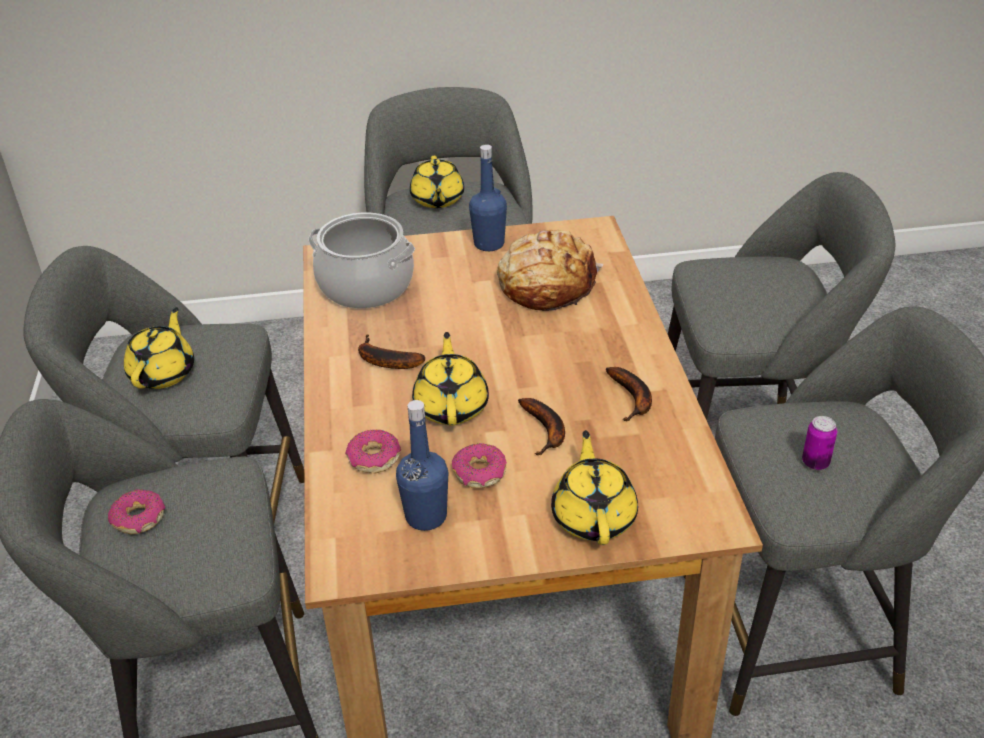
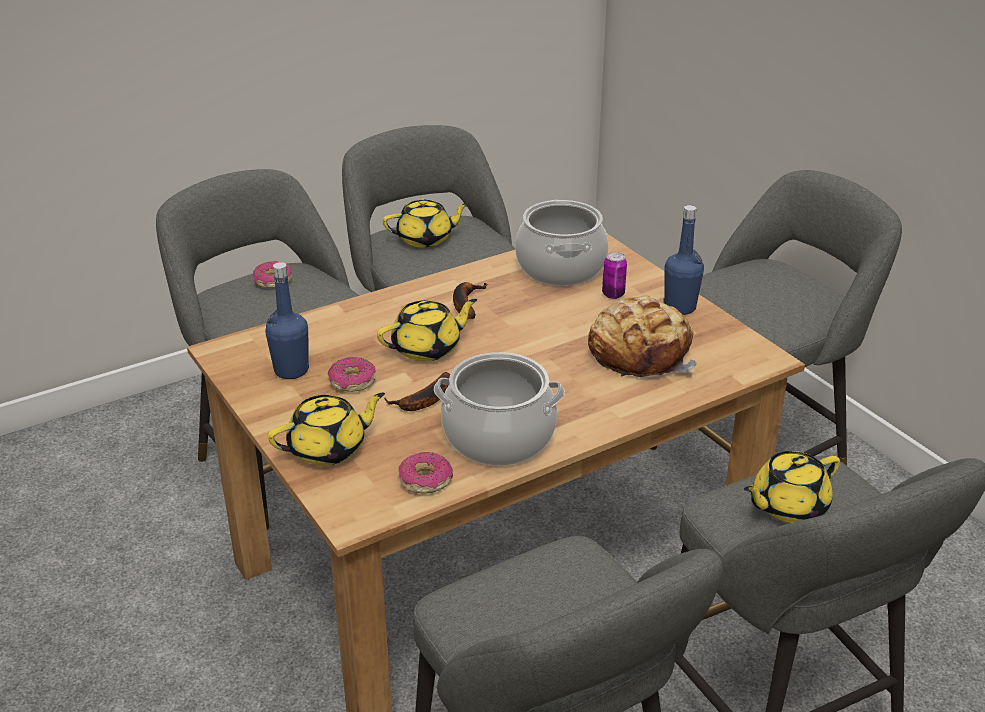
camera: 65 degrees right, 5 degrees down
(373, 458) = (344, 331): donut -> donut (425, 480)
(437, 200) = (775, 280): yellow teapot -> yellow teapot (787, 506)
(633, 398) = (498, 438): banana -> cooking pot
(815, 462) = (529, 603): can -> can (613, 294)

